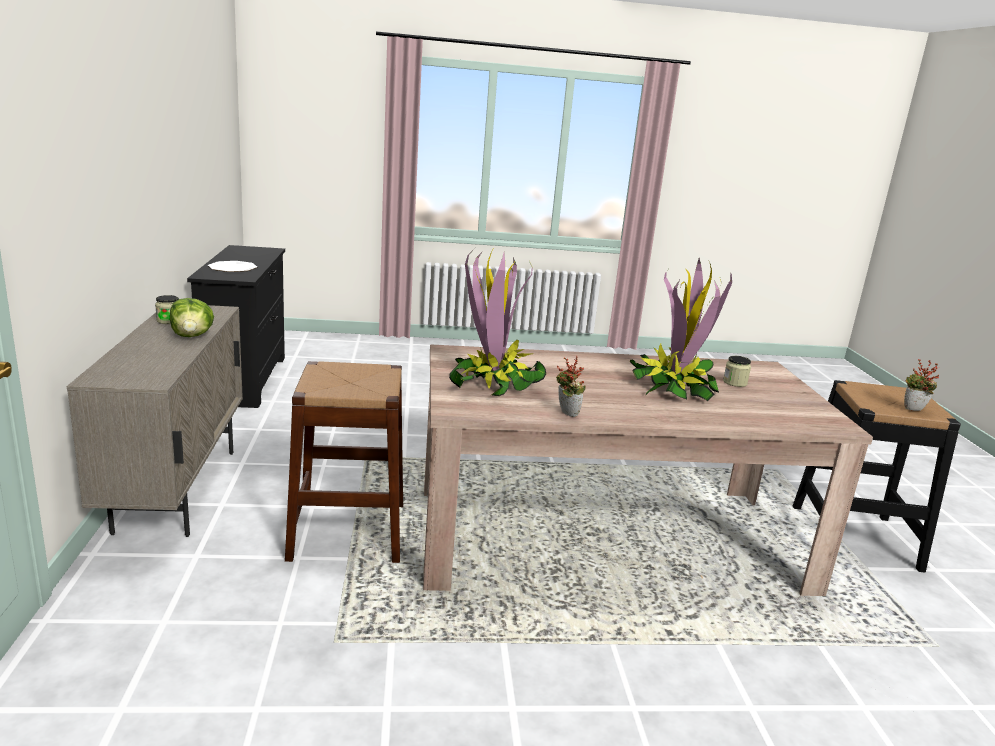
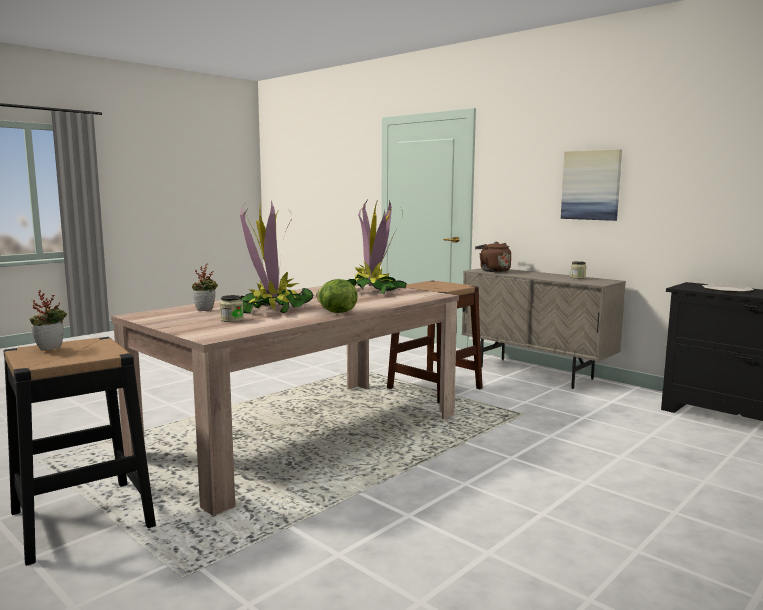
camera: 140 degrees right, 10 degrees down
(121, 176) = (591, 185): none -> picture
(143, 370) = (493, 271): none -> brown kettle
(192, 336) = (541, 277): lettuce -> lettuce (336, 312)
(565, 413) = (310, 290): potted plant -> potted plant (206, 310)

